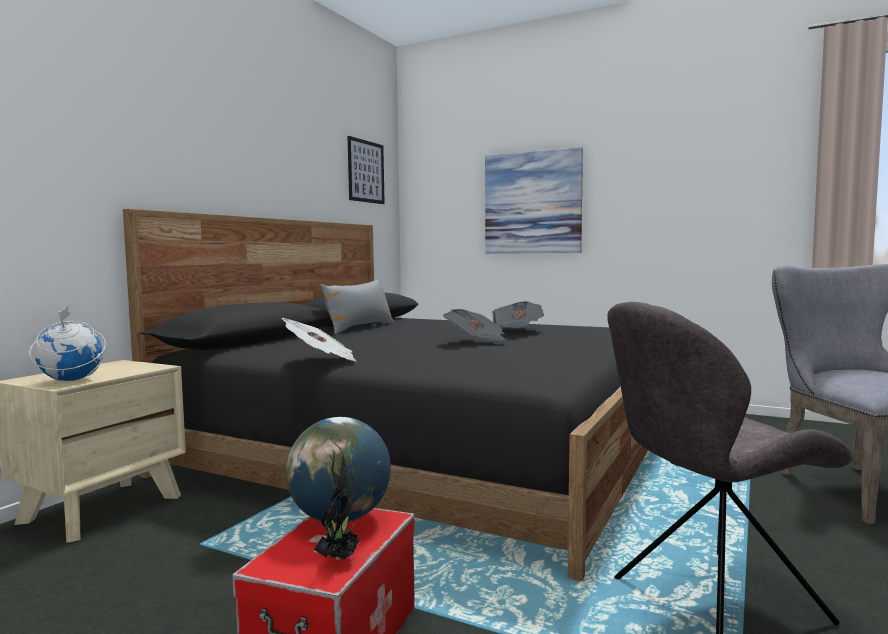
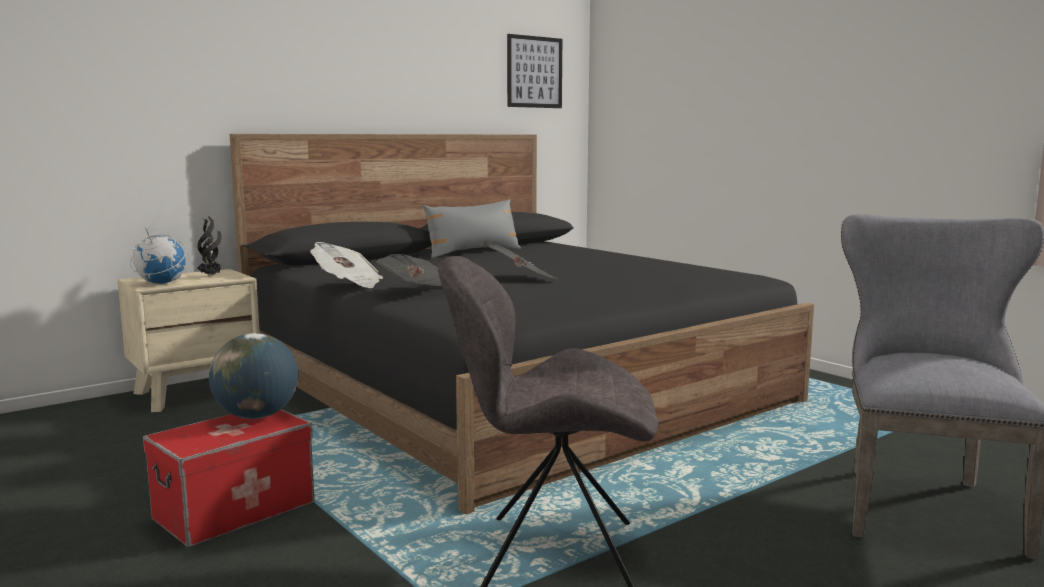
camera: 25 degrees right, 5 degrees up
(340, 558) = (215, 439): potted plant -> potted plant (212, 276)
(517, 330) = (616, 268): newspaper -> newspaper (417, 291)
(532, 203) = (719, 108): picture -> none

